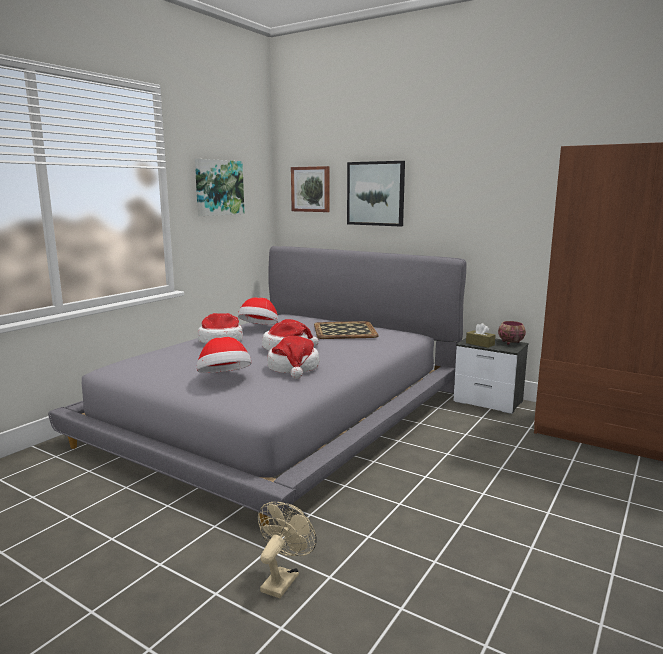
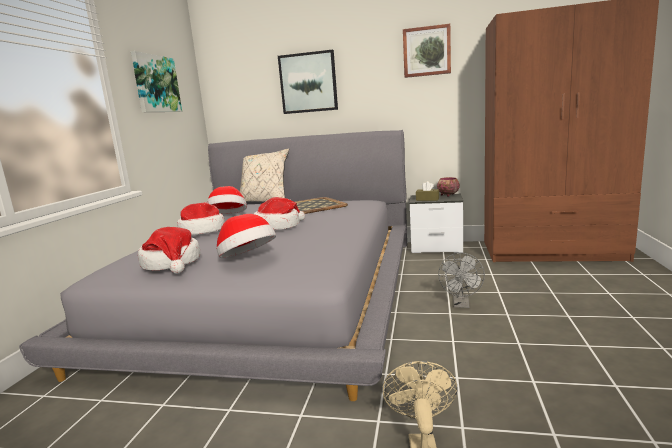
camera: 20 degrees left, 0 degrees up
(294, 368) = (306, 238): hat -> hat (172, 263)
(311, 189) = (241, 85): picture -> picture (426, 51)
(312, 315) = (265, 201): none -> beige pillow
(447, 470) = (461, 304): none -> grey fan

